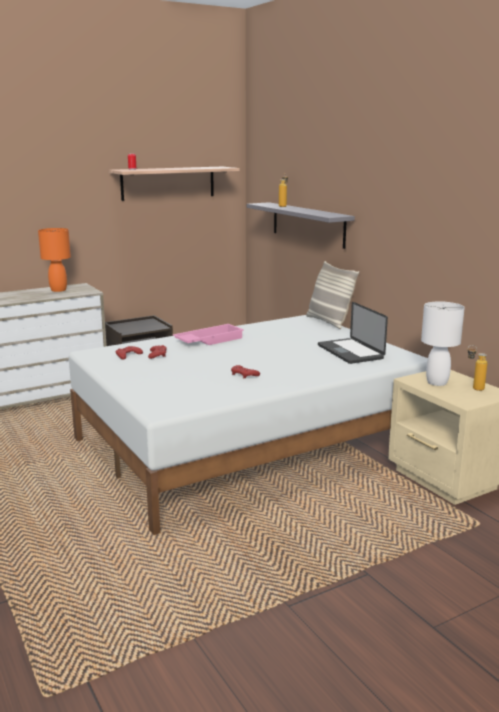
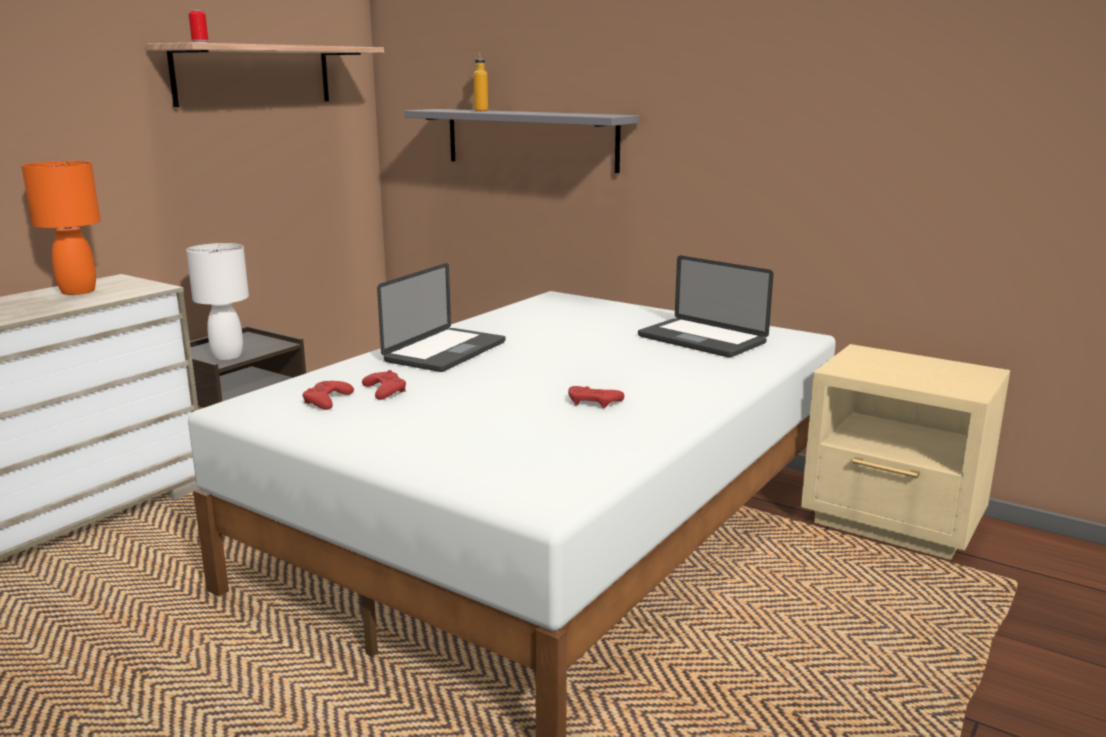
camera: 25 degrees left, 0 degrees up
(208, 340) = (445, 352): pink tray -> laptop
(329, 322) = (598, 299): pillow -> none
(436, 382) = (881, 368): white table lamp -> white table lamp (227, 356)
(473, 388) = (939, 368): bottle -> none

